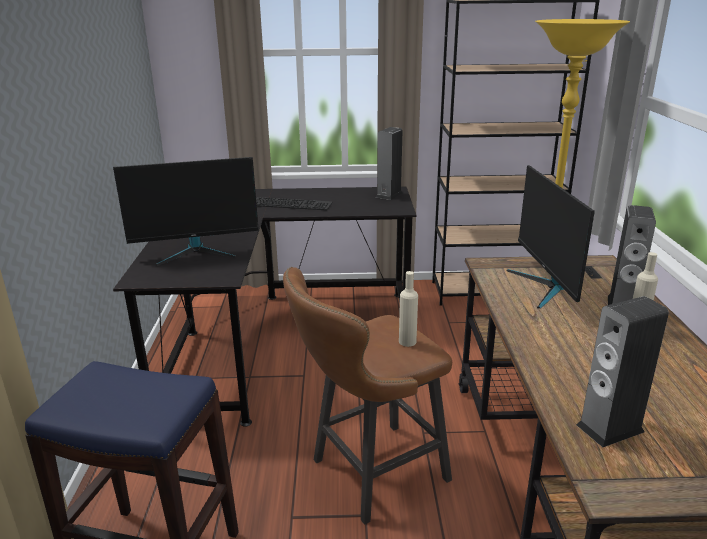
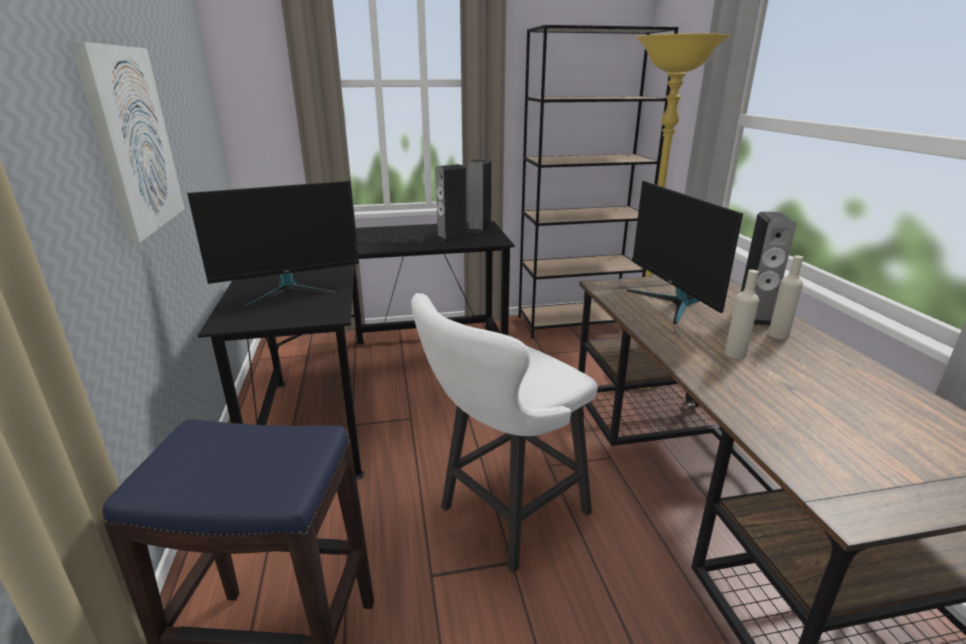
camera: 10 degrees left, 0 degrees up
(72, 124) = (132, 141): none -> picture
(366, 476) = (502, 518): brown stool -> white stool
(407, 341) = (547, 368): beige bottle -> beige bottle (735, 354)
(610, 428) = (811, 439): speaker -> speaker (452, 238)

